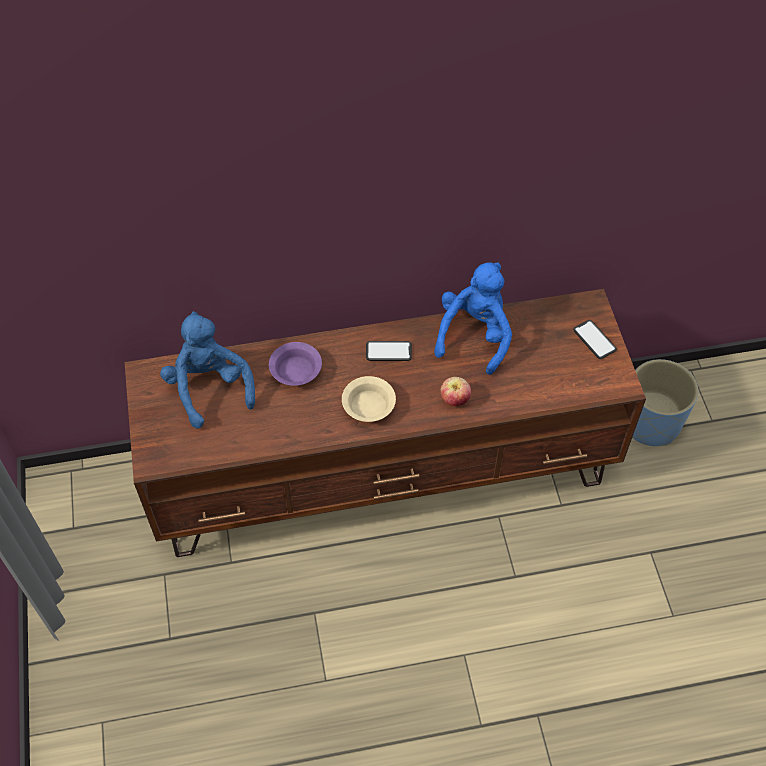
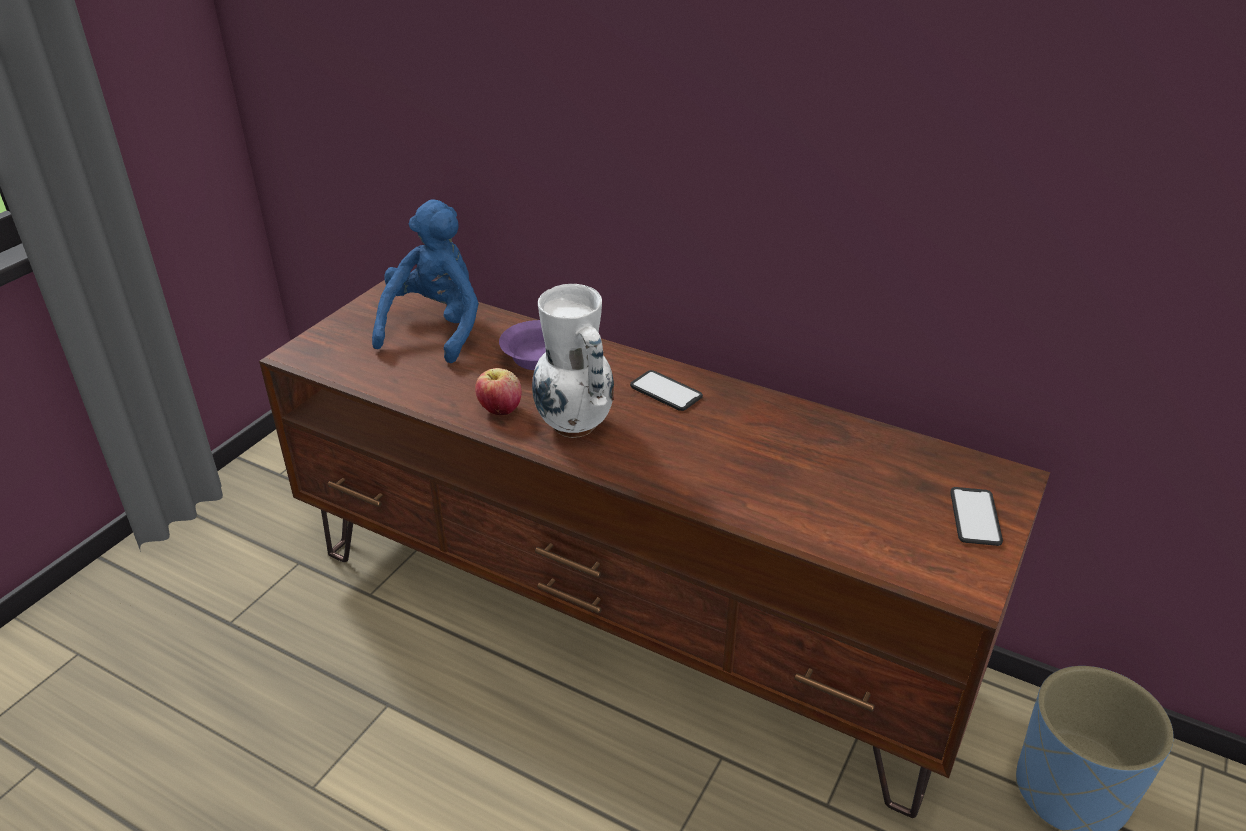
camera: 40 degrees right, 20 degrees down
(367, 407) = (574, 426): beige bowl -> white vase
(454, 400) = (691, 475): apple -> apple (500, 410)
(474, 335) = (796, 429): blue plush toy -> none

